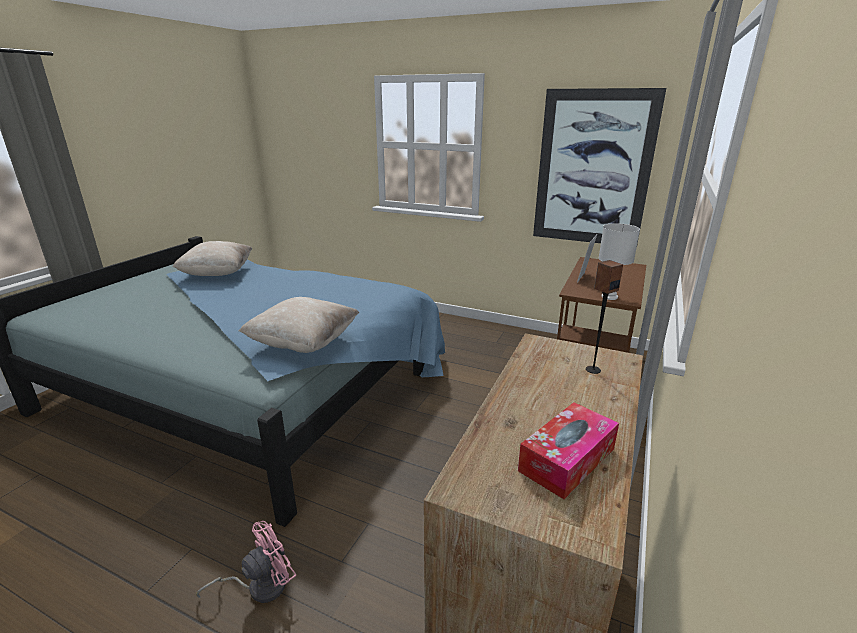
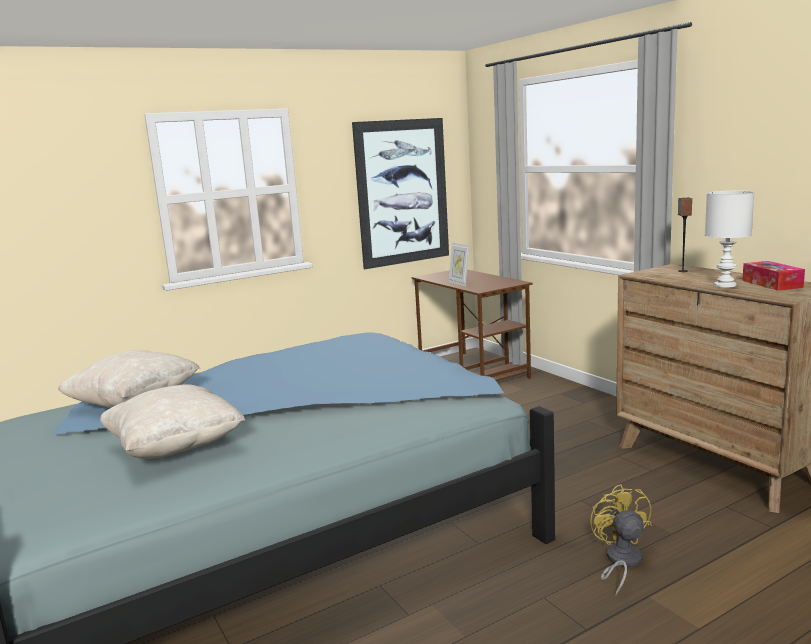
camera: 55 degrees left, 10 degrees down
(260, 586) = (620, 562): pink fan -> yellow fan
(304, 344) = (445, 375): beige pillow -> beige pillow (175, 448)
(609, 296) = (504, 284): white table lamp -> white table lamp (724, 285)

